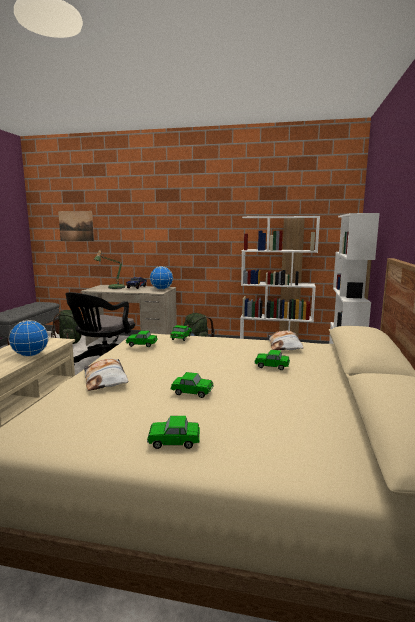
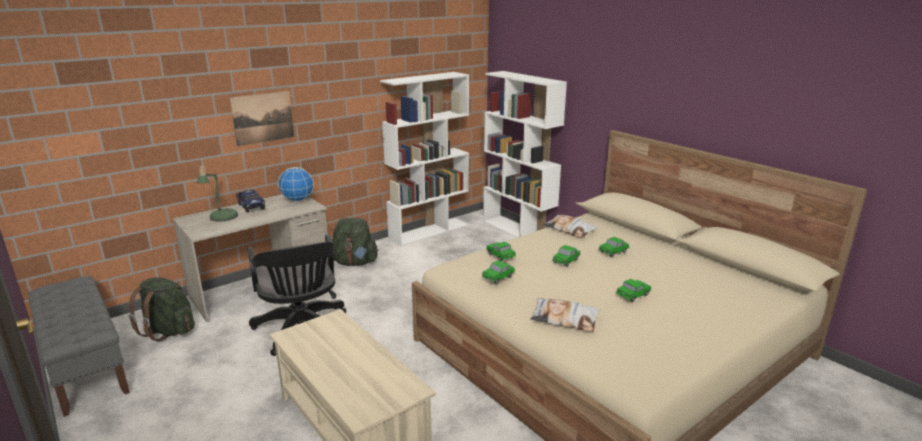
camera: 50 degrees left, 10 degrees up
(30, 355) = (364, 349): globe -> none
(76, 226) = (101, 126): picture -> picture (263, 118)
(174, 442) = (706, 326): toy car -> toy car (566, 261)

